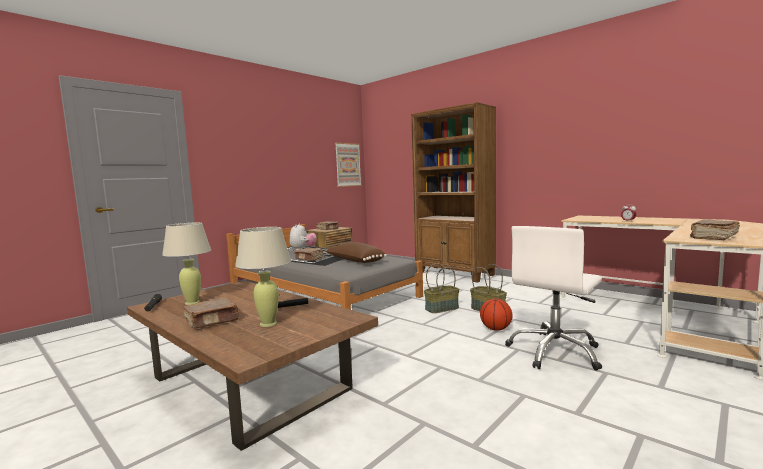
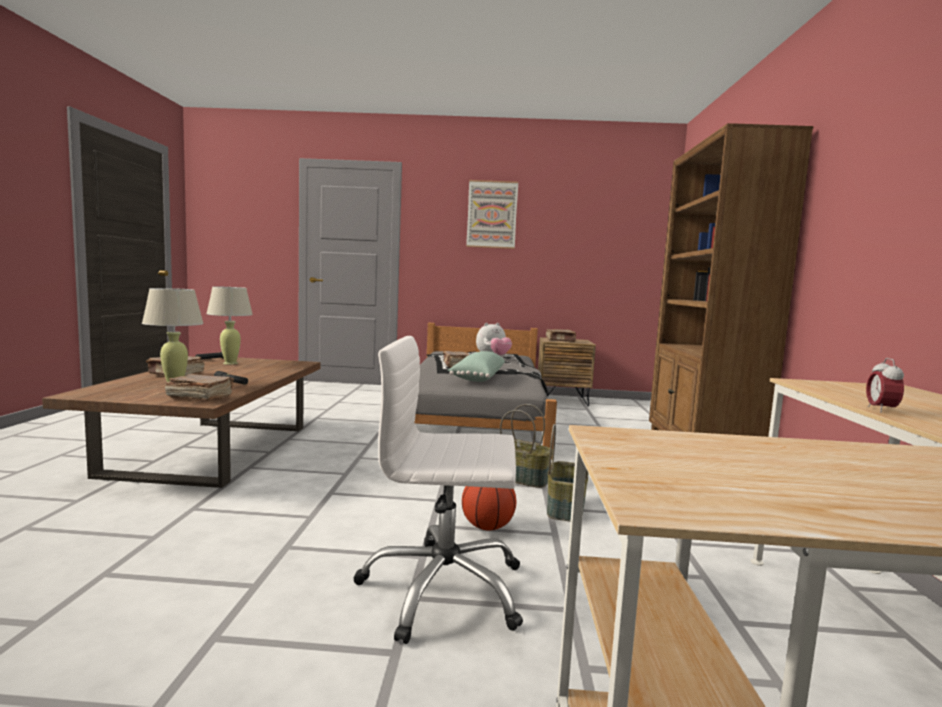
camera: 50 degrees right, 0 degrees up
(348, 165) = (637, 251): picture -> picture (492, 214)
(354, 261) = (476, 378): brown pillow -> green pillow
(713, 237) = (713, 464): brown book -> brown book (199, 397)

